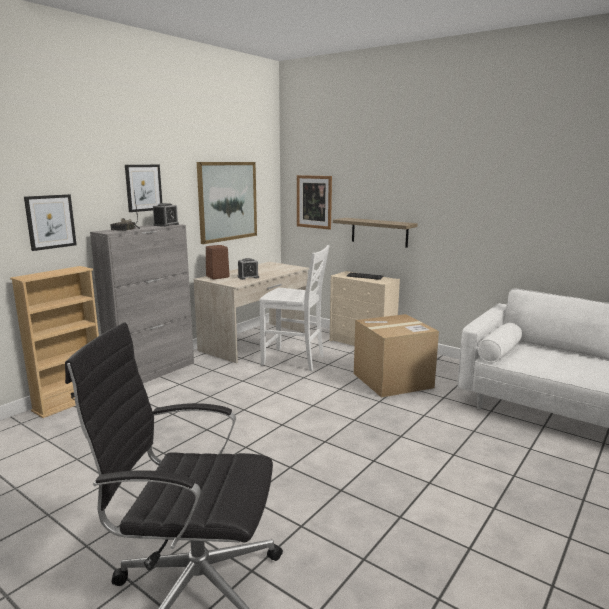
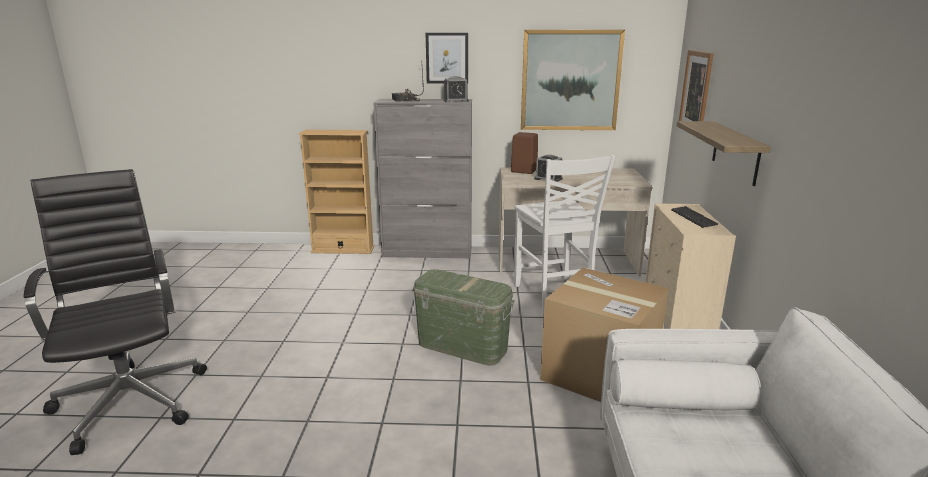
camera: 55 degrees right, 5 degrees up
(50, 221) = (345, 85): picture -> none
(314, 406) = (463, 346): none -> green storage box

